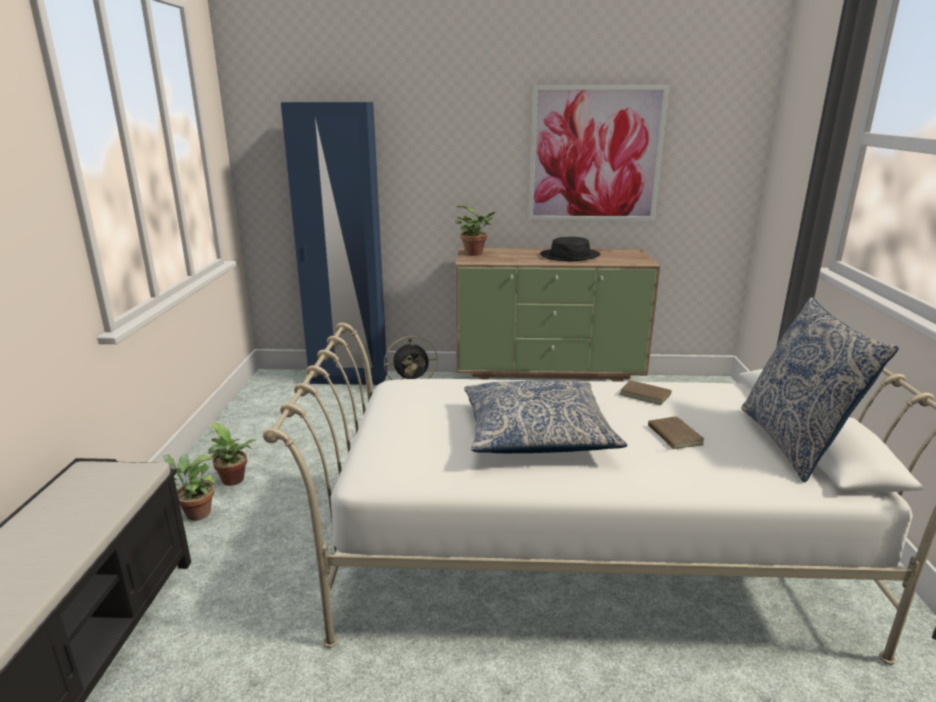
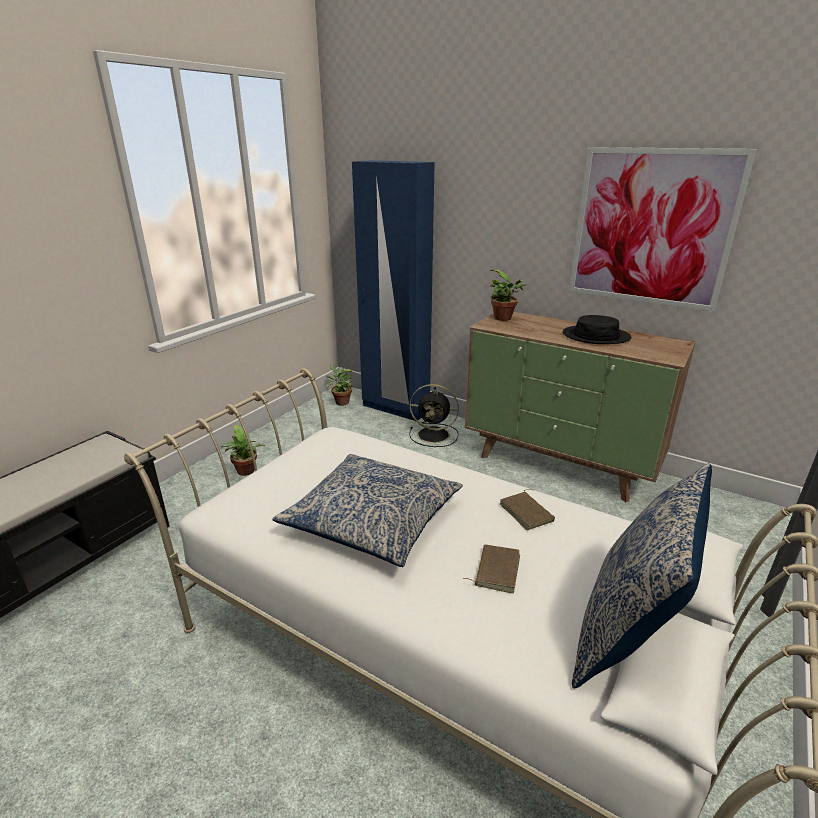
camera: 30 degrees right, 5 degrees up
(195, 514) = (202, 489): potted plant -> potted plant (340, 402)

